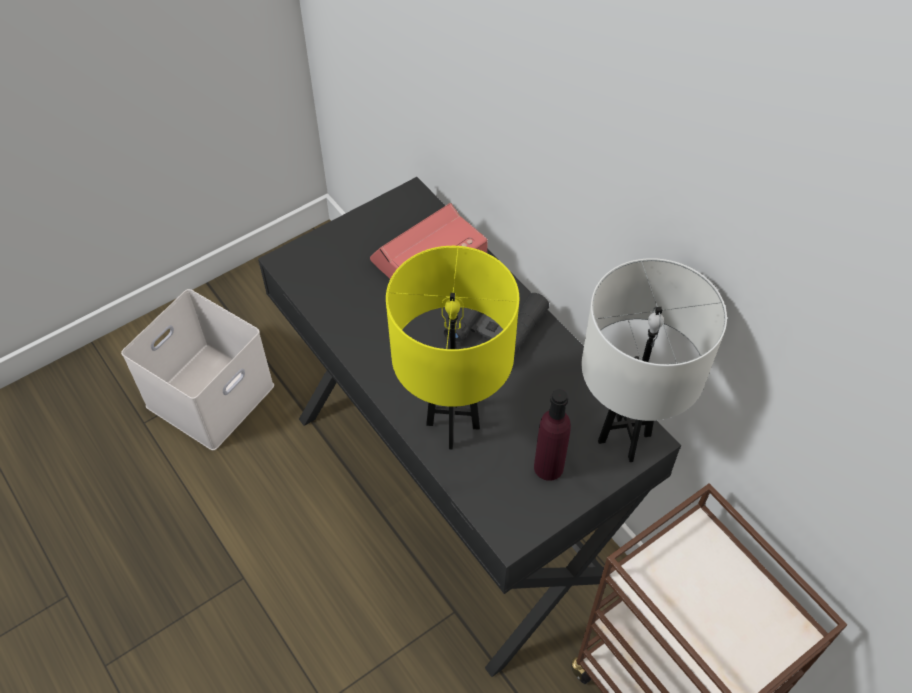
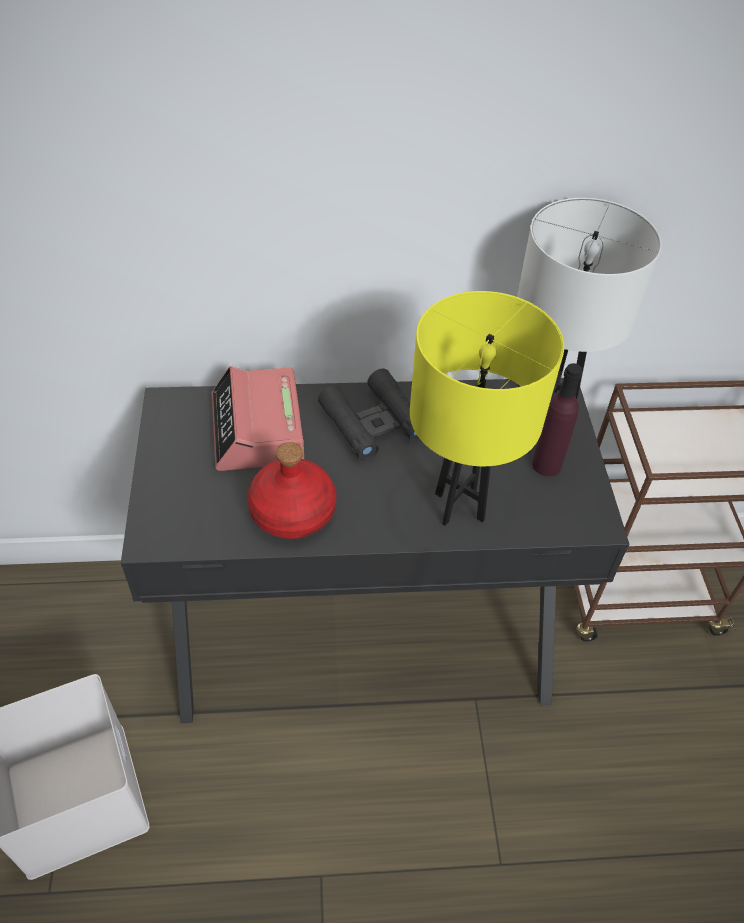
camera: 60 degrees left, 5 degrees down
(368, 324) = (292, 511): none -> red bottle

